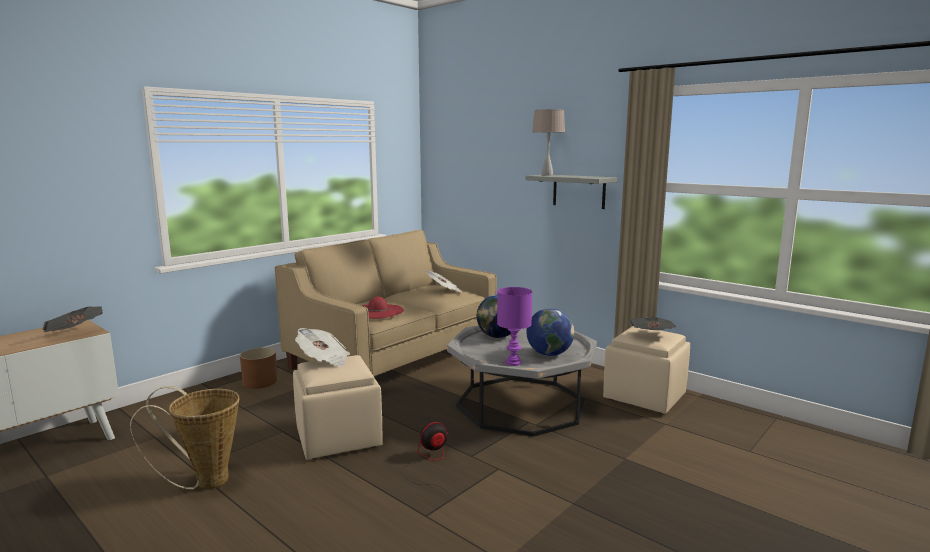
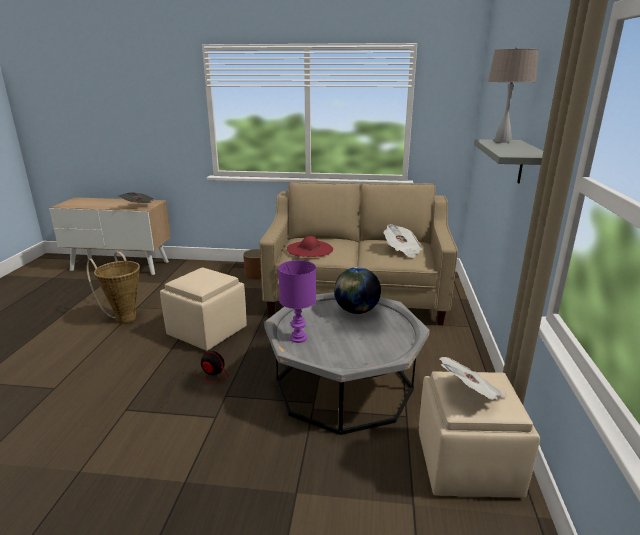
camera: 55 degrees right, 10 degrees up
(324, 360) = (207, 271): newspaper -> none
(549, 354) = (343, 348): globe -> none

